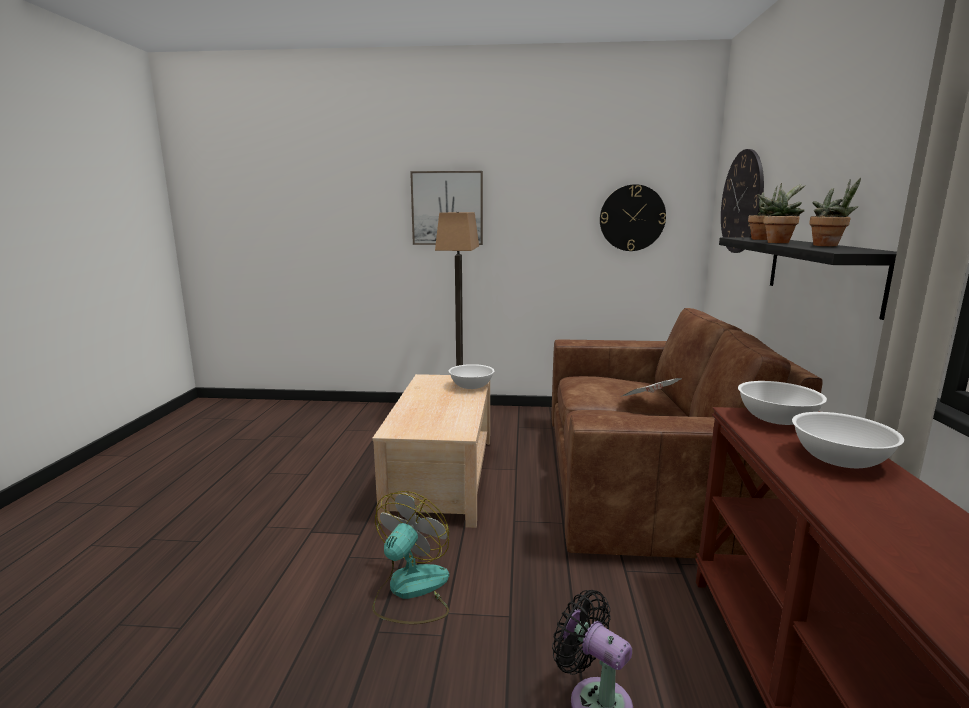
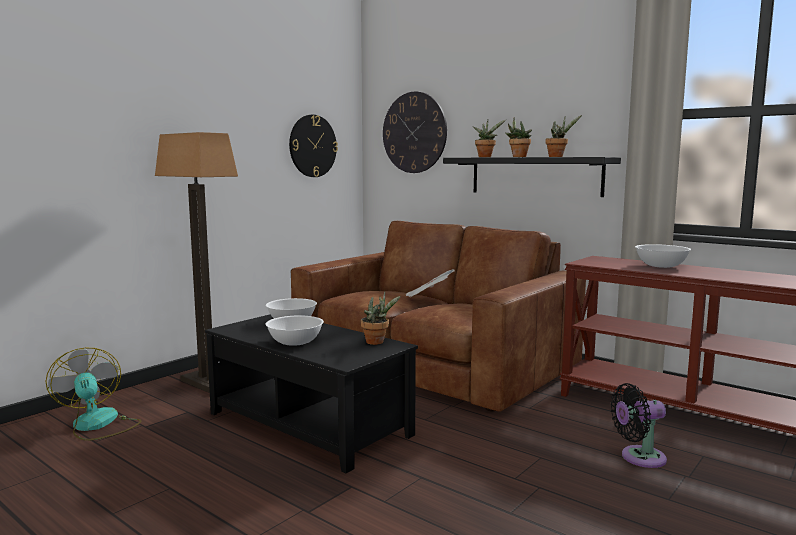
camera: 55 degrees left, 5 degrees down
(410, 591) = (471, 485): fan -> fan (98, 425)
(443, 477) = (310, 423): beige coffee table -> black coffee table
(447, 208) = (143, 130): picture -> none
(460, 425) = (377, 342): none -> potted plant
(776, 419) = (599, 261): white bowl -> white bowl (295, 342)

